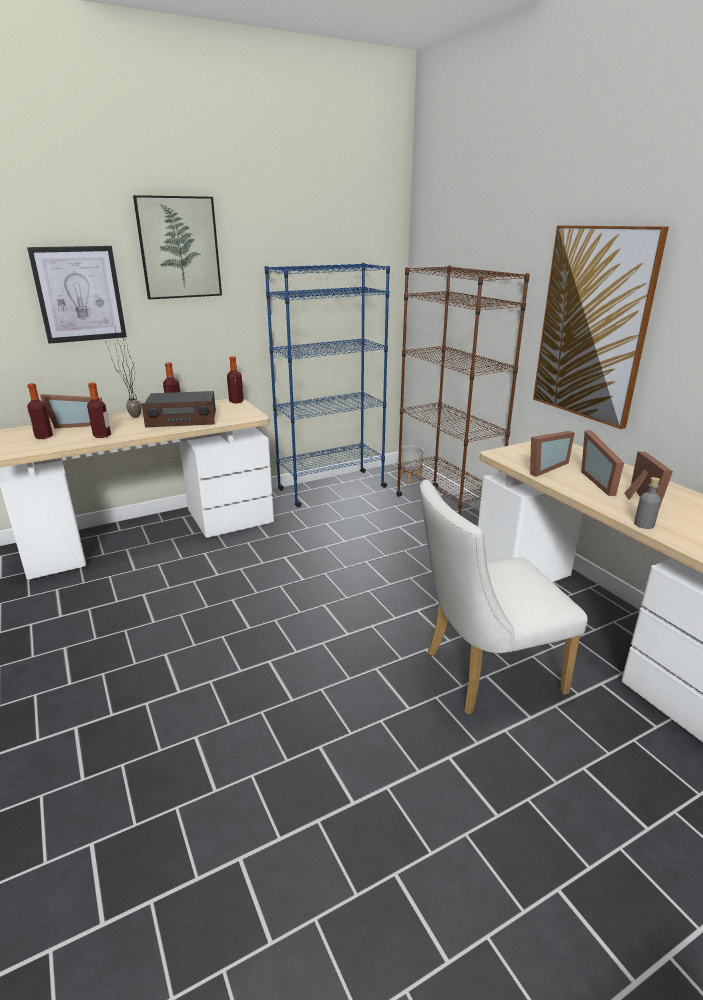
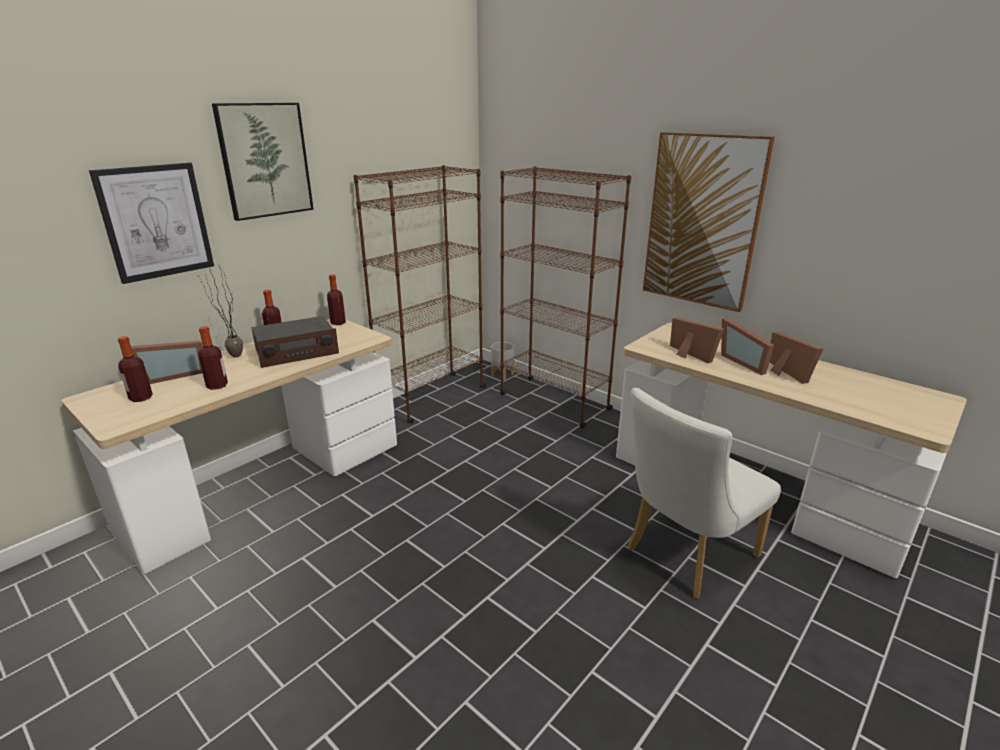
camera: 20 degrees left, 0 degrees up
(331, 488) = (432, 397): blue bookcase -> brown bookcase
(542, 467) = (688, 355): picture frame -> picture frame turned 60 degrees counterclockwise
(644, 524) = (809, 397): grey bottle -> none

